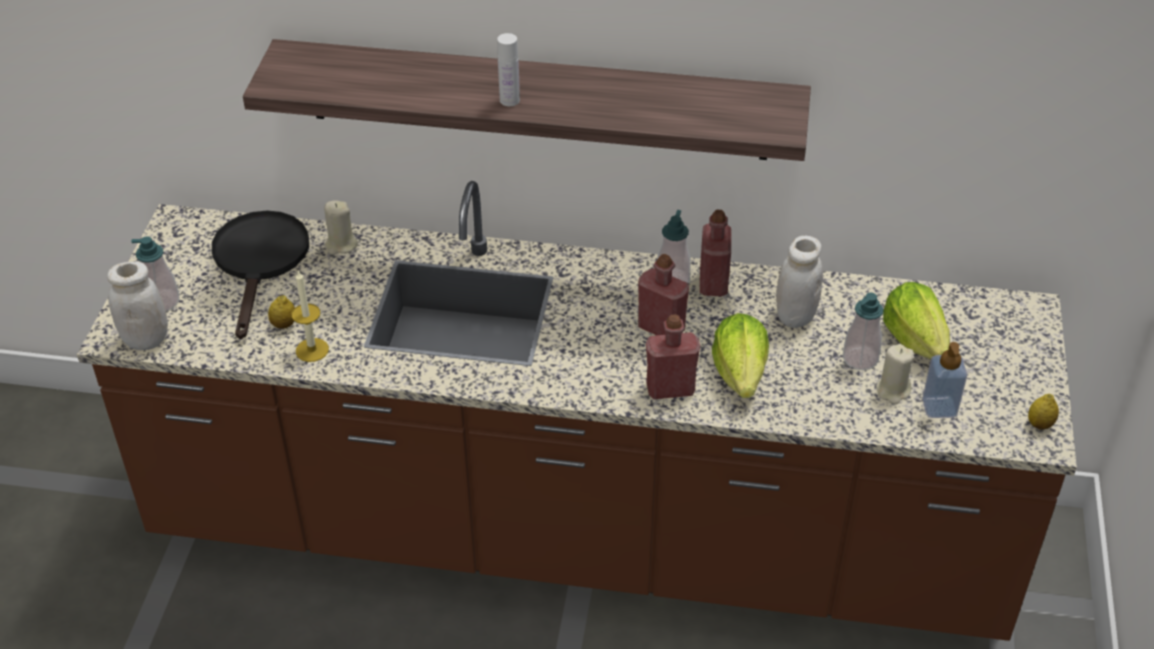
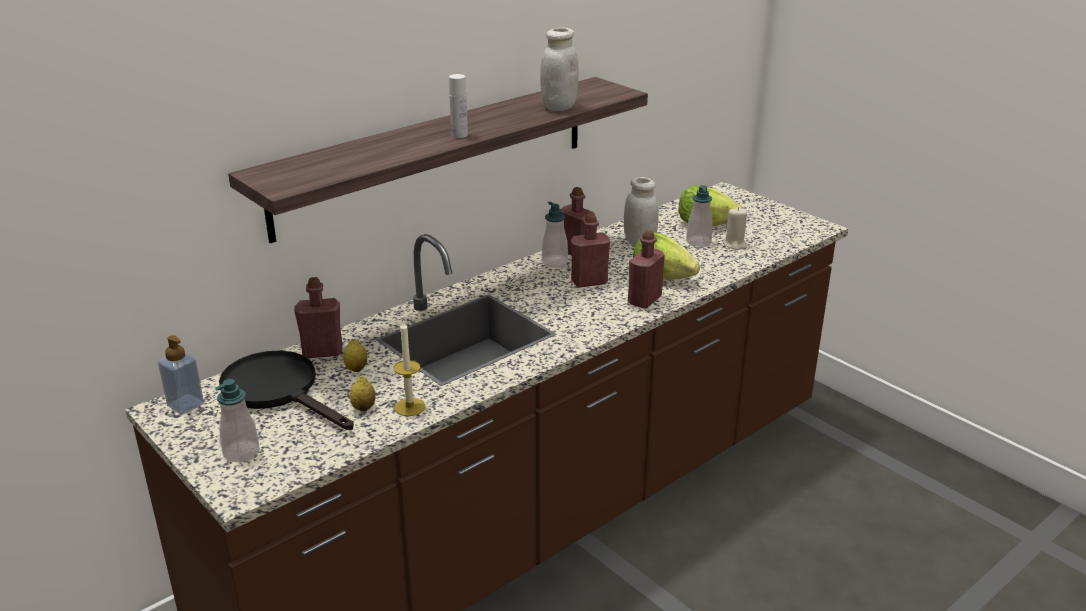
camera: 50 degrees left, 15 degrees down
(146, 340) = (271, 478): white jar -> white jar (559, 107)
(341, 245) = (322, 352): beige candle -> red bottle
(939, 407) = (763, 239): soap dispenser -> soap dispenser (185, 405)
(1040, 424) = (808, 223): lemon -> lemon (356, 369)

